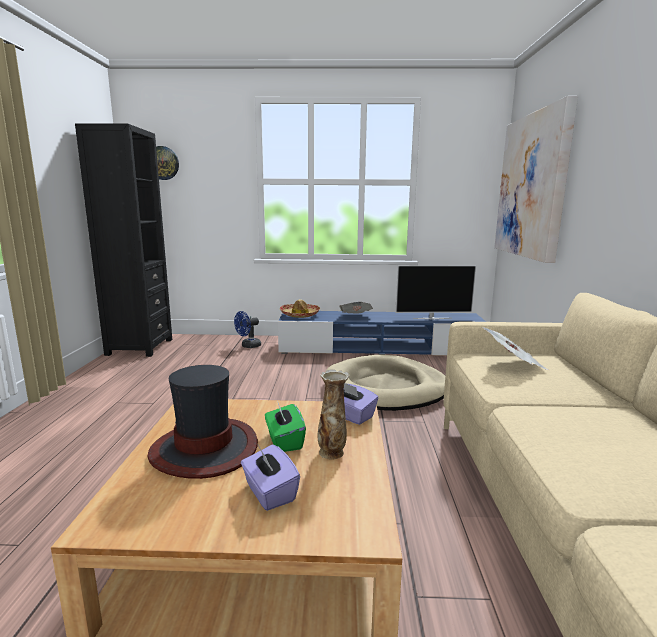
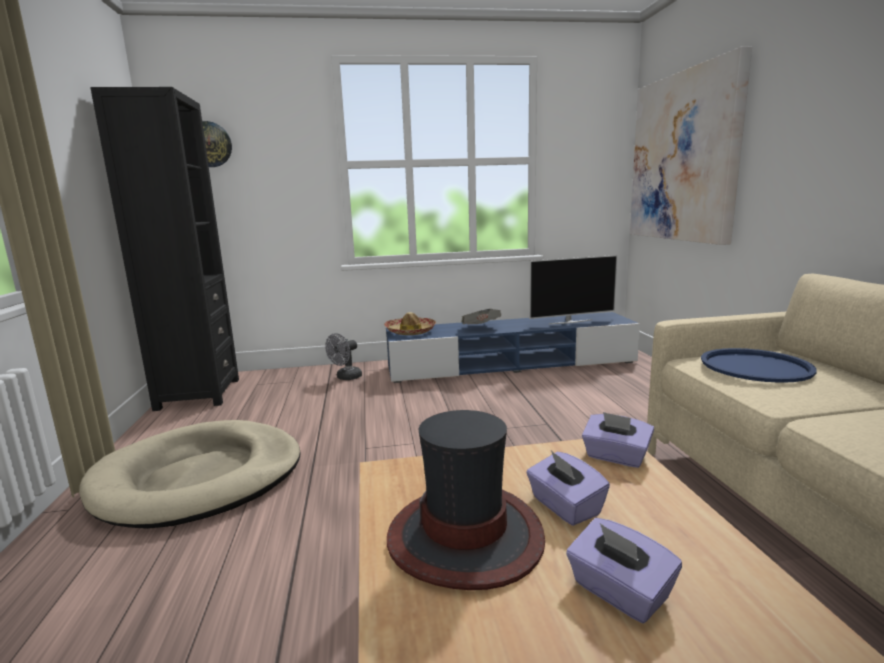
camera: 10 degrees left, 0 degrees up
(248, 346) = (346, 378): blue fan -> grey fan
(284, 441) = (564, 506): green tissue box -> purple tissue box
(332, 452) = (643, 514): vase -> none
(386, 388) = (549, 412): beige dog bed -> beige dog bed (200, 478)
(513, 364) = (755, 366): newspaper -> blue tray

